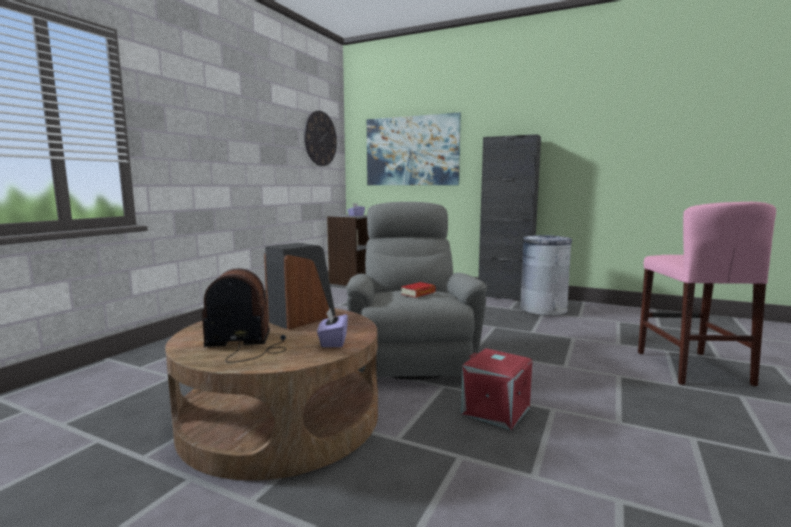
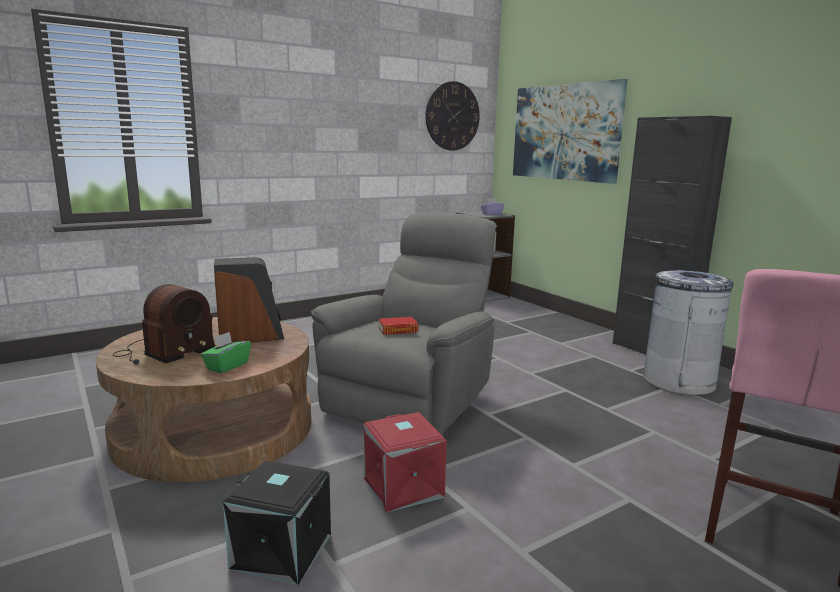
camera: 30 degrees right, 5 degrees up
(246, 345) = (163, 352): radio -> radio turned 105 degrees clockwise
(333, 341) = (227, 366): purple tissue box -> green tissue box
(487, 484) = (280, 552): none -> black storage box

